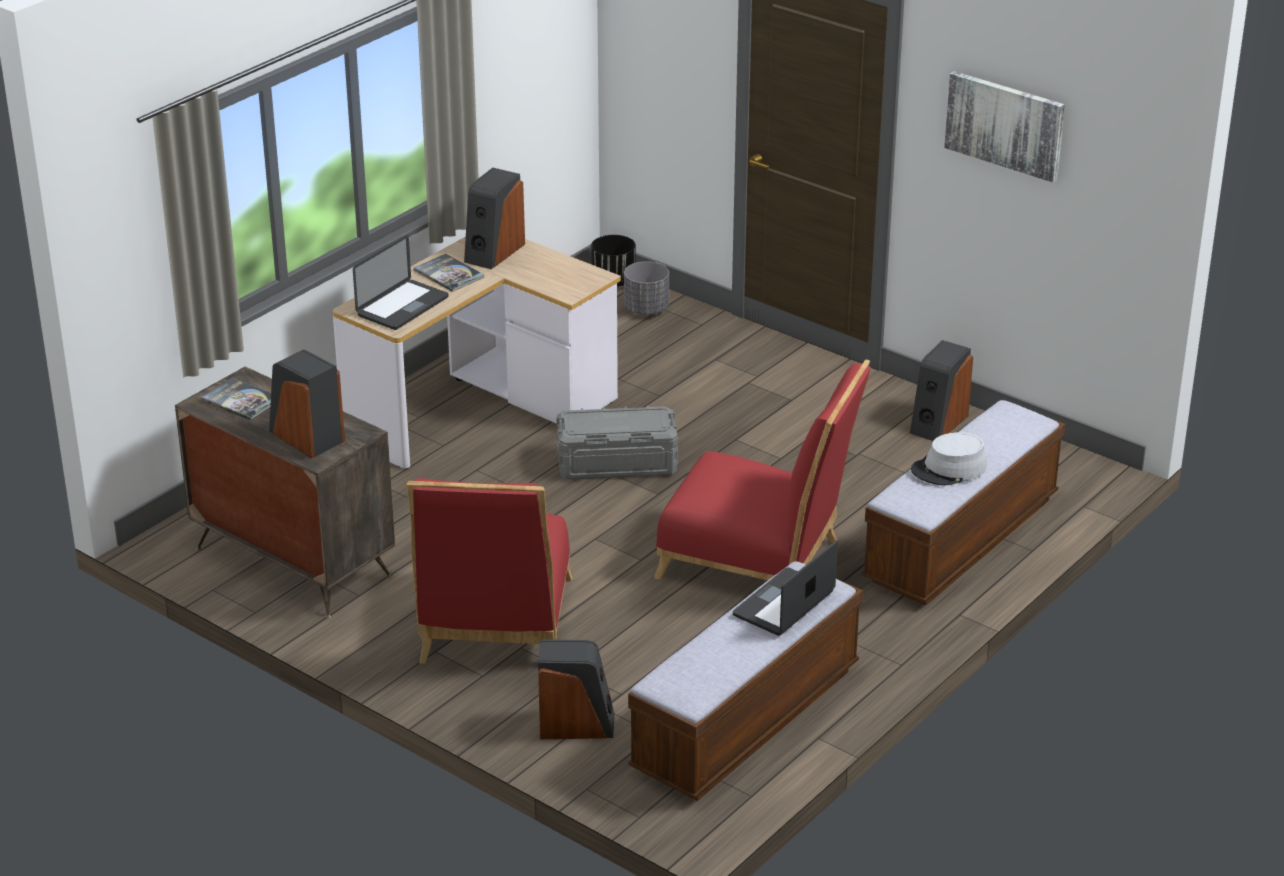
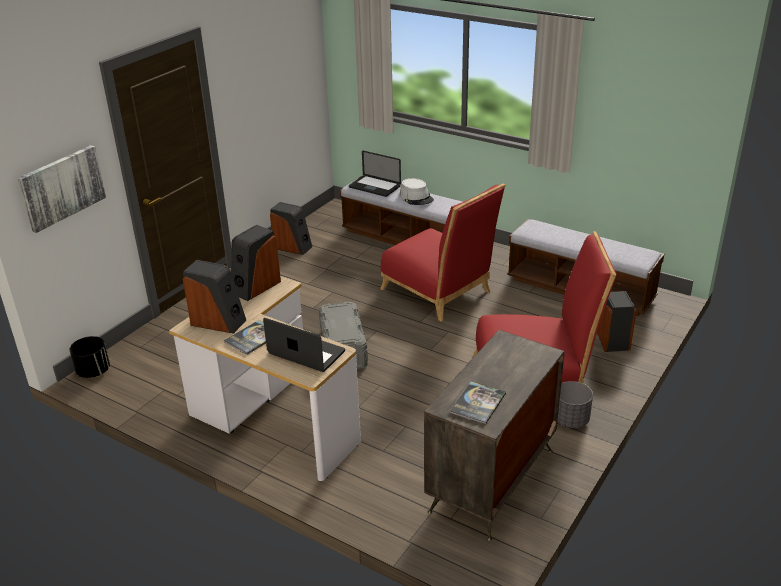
camera: 95 degrees left, 0 degrees up
(306, 437) = (520, 363): speaker -> speaker (255, 287)
(646, 309) = (140, 353): grey planter -> grey planter (570, 419)
(759, 562) = (440, 293): red chair -> red chair turned 120 degrees clockwise
(784, 604) = (555, 233): laptop -> laptop (374, 187)
(1005, 125) = (259, 68): picture -> picture (62, 187)

